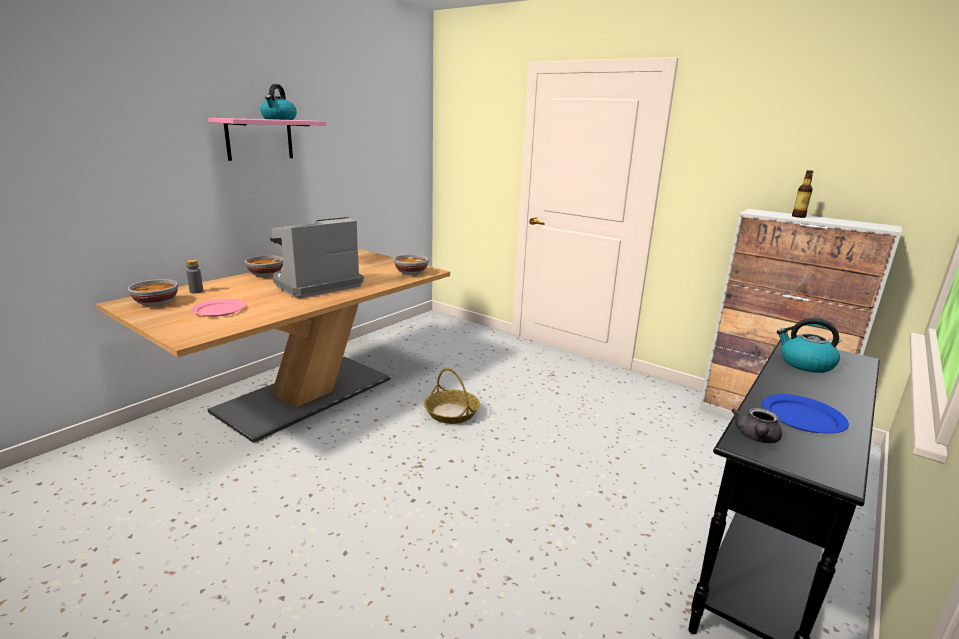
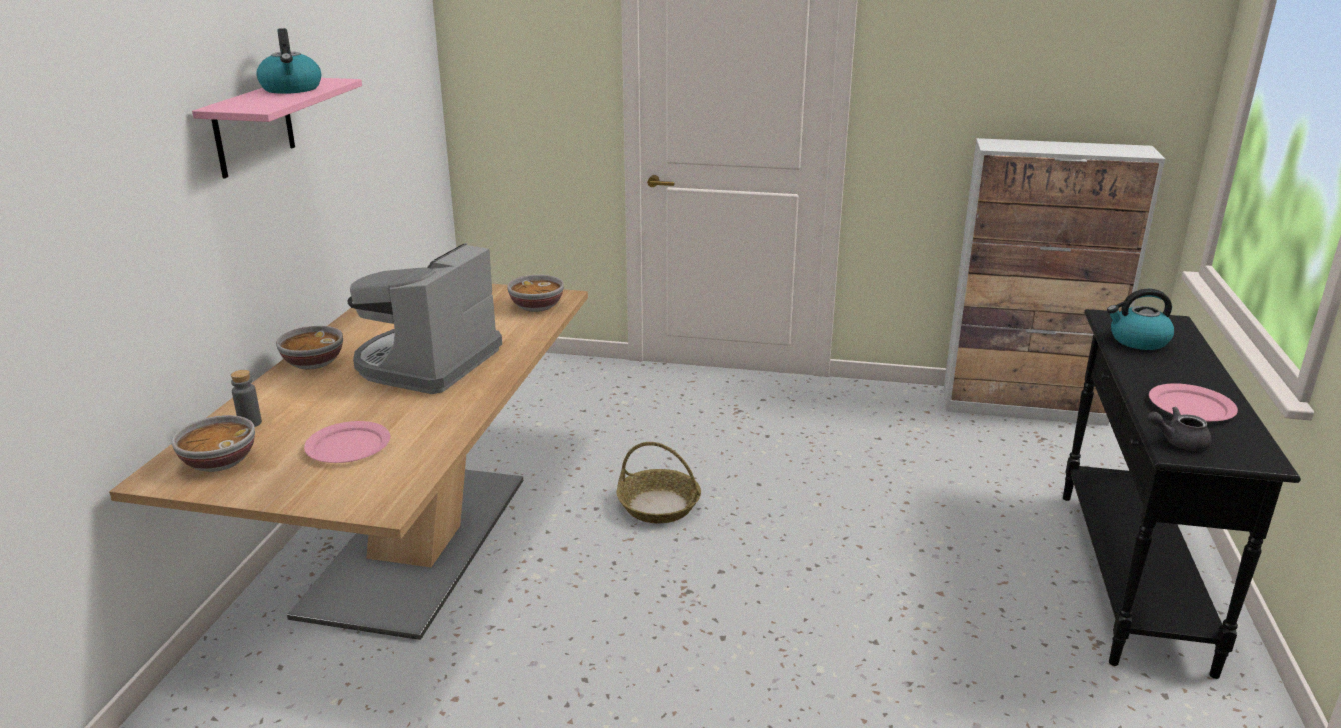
camera: 25 degrees left, 5 degrees up
(756, 438) = (1178, 442): grey teapot -> grey teapot turned 90 degrees clockwise
(798, 216) = (1045, 146): bottle -> none
(802, 417) = (1190, 406): blue plate -> pink plate

